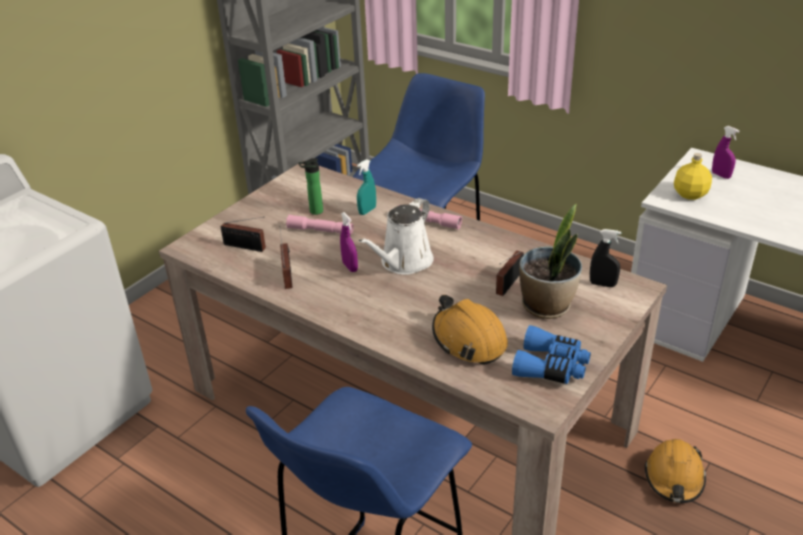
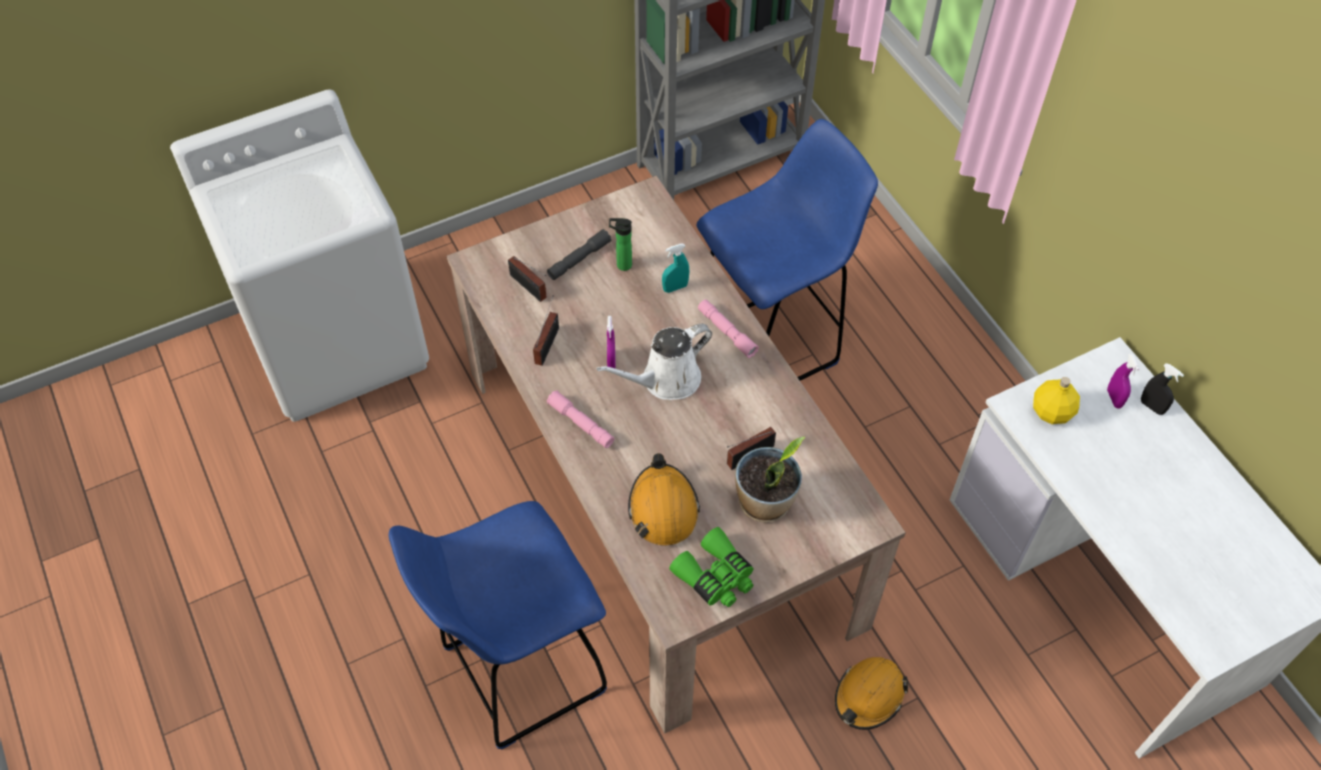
camera: 25 degrees right, 20 degrees up
(277, 219) = (579, 259): none -> grey flashlight
(320, 230) = (612, 296): pink flashlight -> pink flashlight (581, 423)
(551, 366) = (716, 576): blue binoculars -> green binoculars
(602, 284) = (840, 501): black spray bottle -> black spray bottle (1152, 407)

